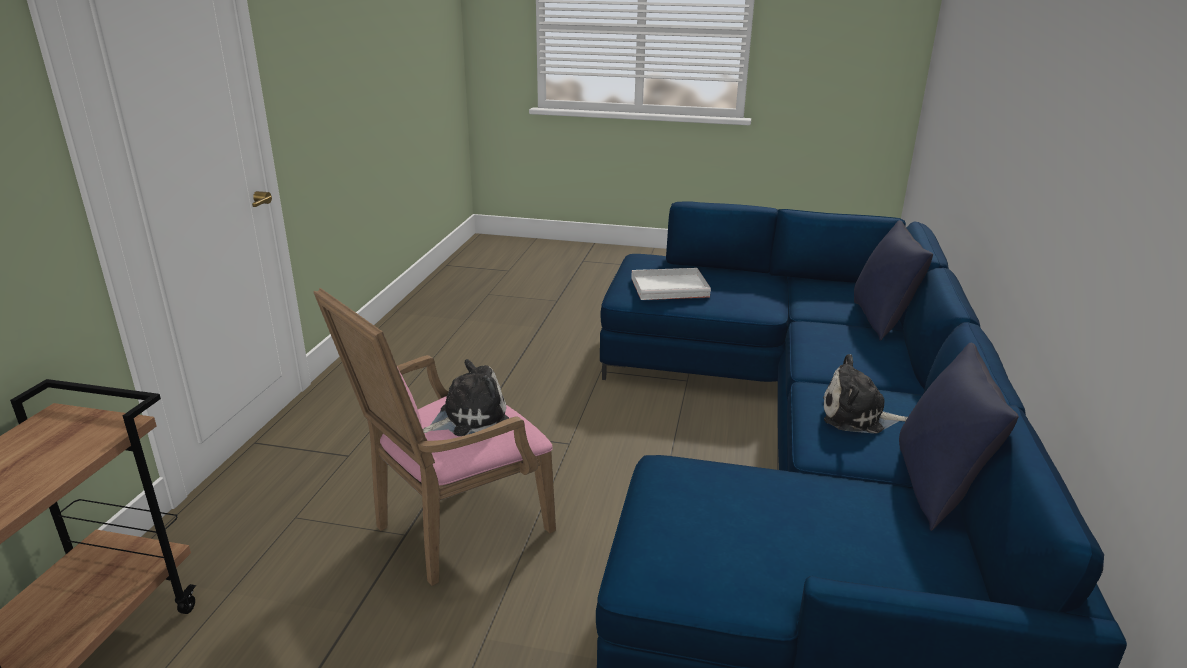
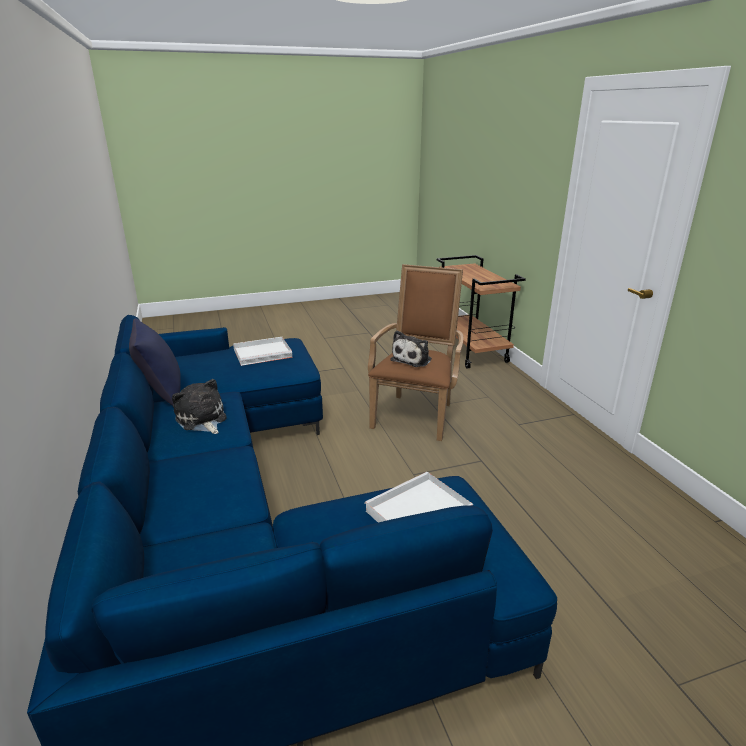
camera: 150 degrees right, 0 degrees up
(452, 530) = (416, 413): pink armchair -> brown armchair
(721, 538) = (263, 353): none -> white tray
(857, 416) = (202, 420): plush toy -> plush toy turned 105 degrees counterclockwise
(881, 321) = (163, 541): blue pillow -> none

